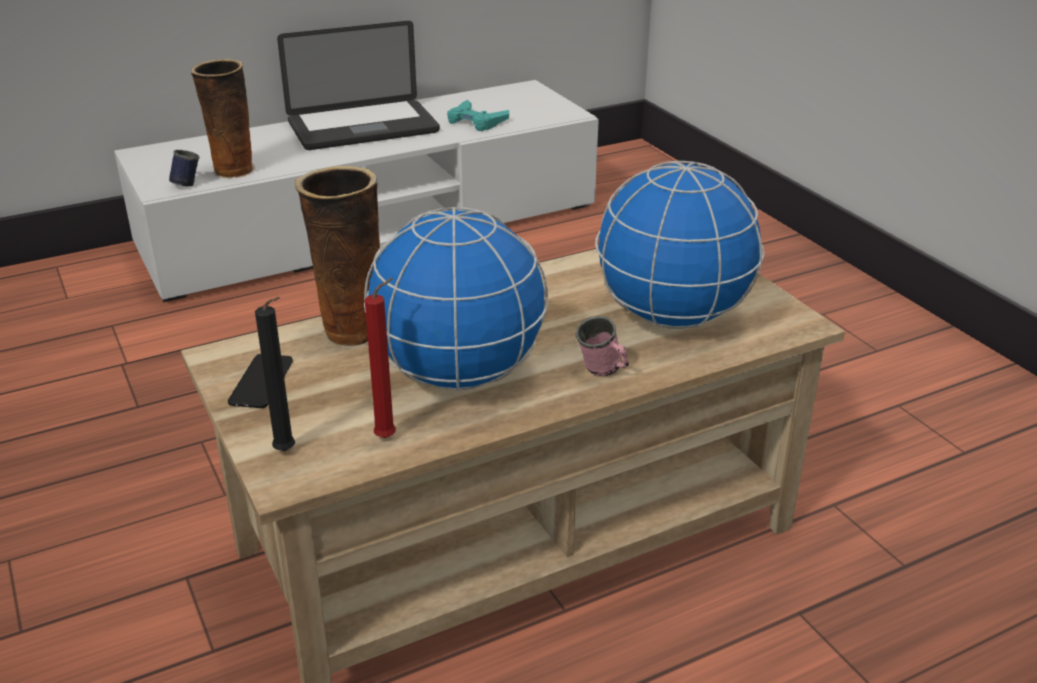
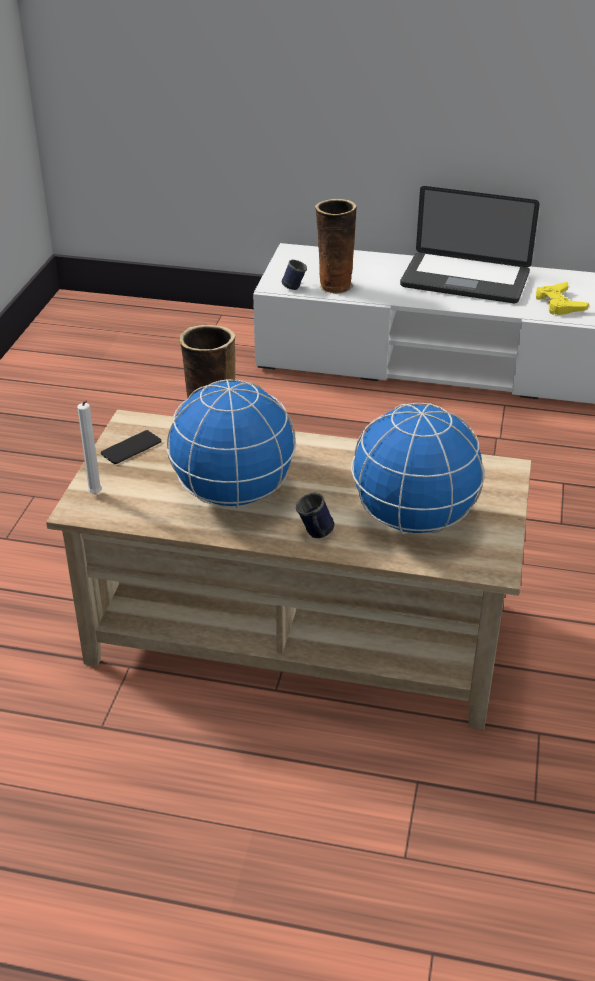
camera: 40 degrees right, 5 degrees up
(287, 452) = (96, 495): black candle -> white candle
(389, 437) = (151, 512): red candle -> none
(476, 121) = (559, 304): turquoise game controller -> yellow game controller
(603, 373) = (315, 535): pink mug -> blue mug

